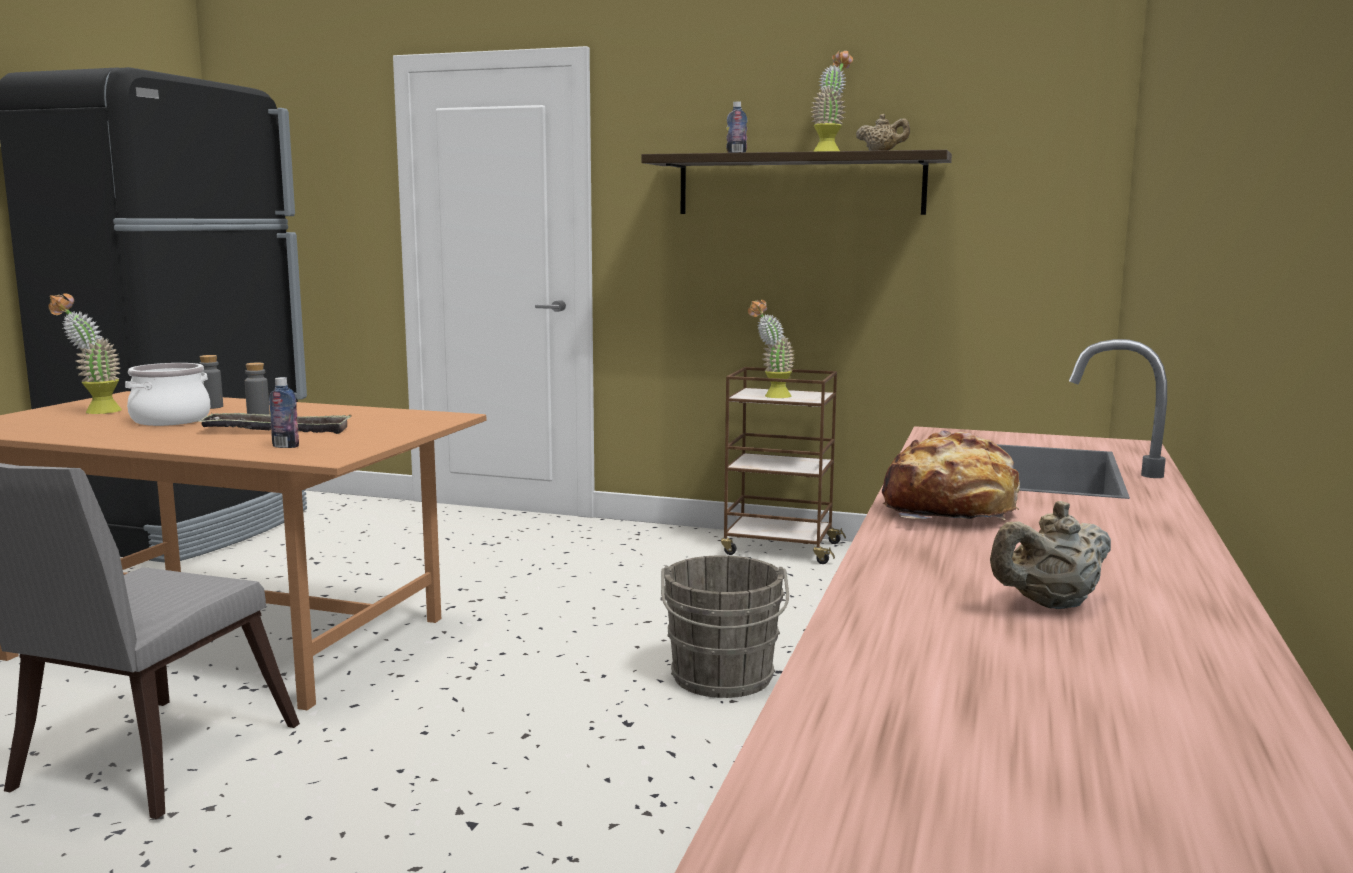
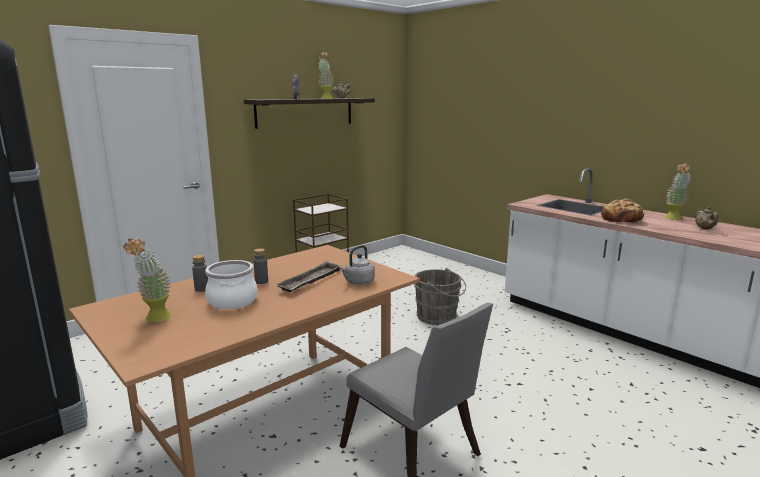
camera: 60 degrees left, 5 degrees up
(285, 446) = (358, 282): bottle -> grey kettle
(770, 396) = (321, 209): potted plant -> potted plant (674, 219)

